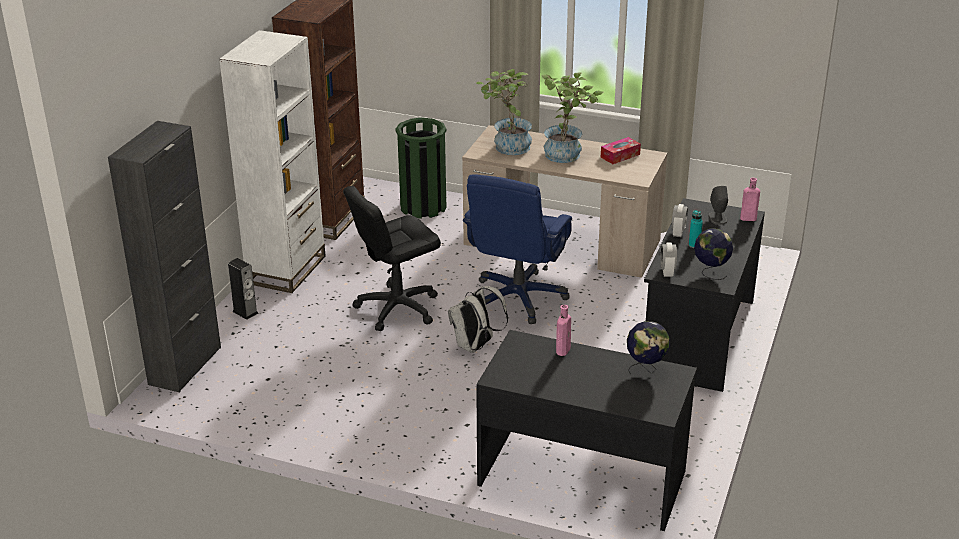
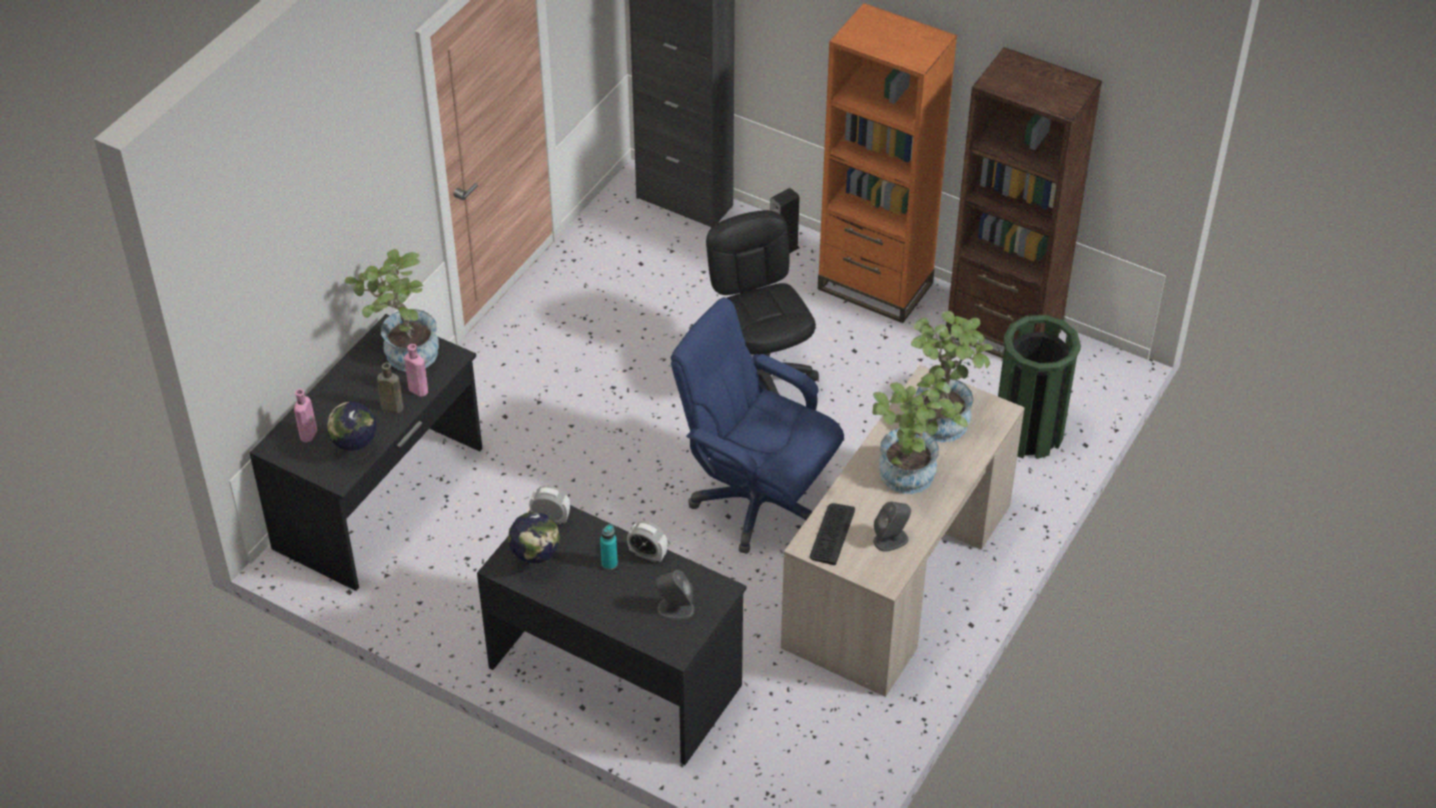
camera: 100 degrees right, 15 degrees up
(286, 270) = (875, 286): white bookcase -> orange bookcase
(475, 346) = (656, 443): white backpack -> none
(523, 365) = (403, 354): none -> potted plant
(589, 360) = (391, 407): none -> brown bottle
(620, 156) = (891, 539): tissue box -> grey speaker
(626, 173) = (832, 534): none -> keyboard
(747, 218) = (666, 643): pink bottle -> pink bottle (309, 433)

